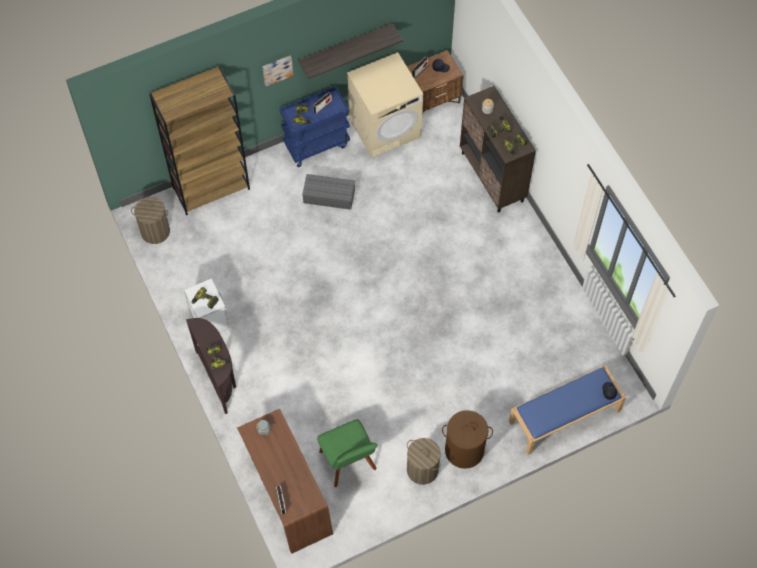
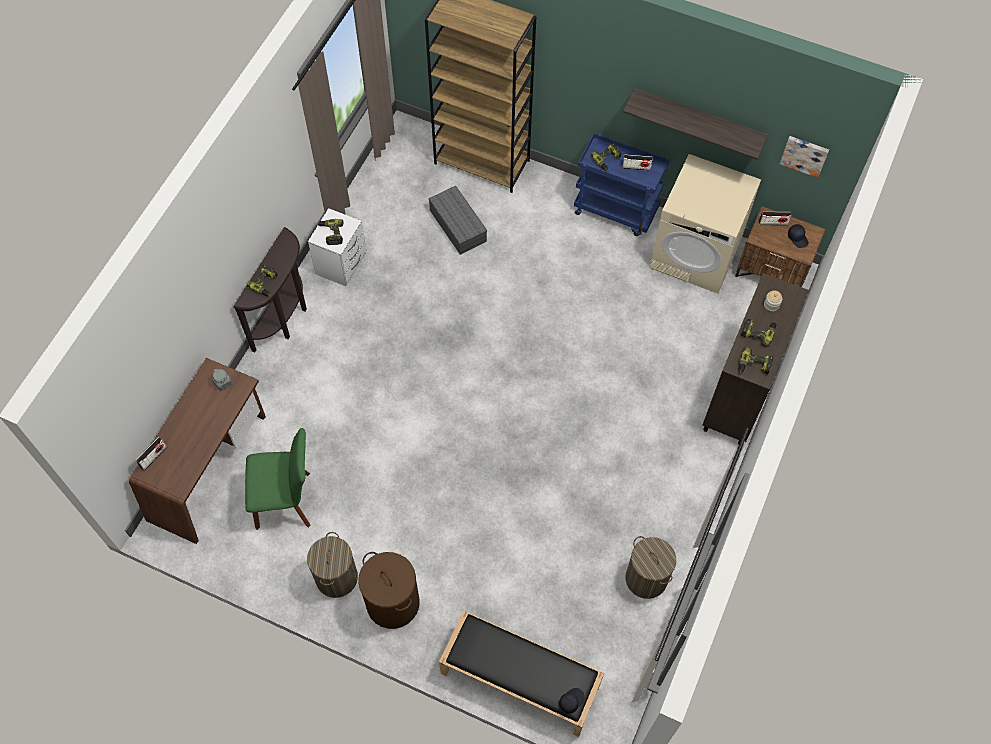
camera: 50 degrees right, 0 degrees up
(155, 231) = (394, 153): laundry basket -> laundry basket (646, 578)
(277, 69) = (606, 79): picture -> picture (804, 155)
(328, 196) = (568, 263): grey storage box -> grey storage box (457, 225)
(348, 463) = (287, 500): green chair -> green chair turned 120 degrees counterclockwise
(564, 416) = (519, 679): blue bench -> black bench

